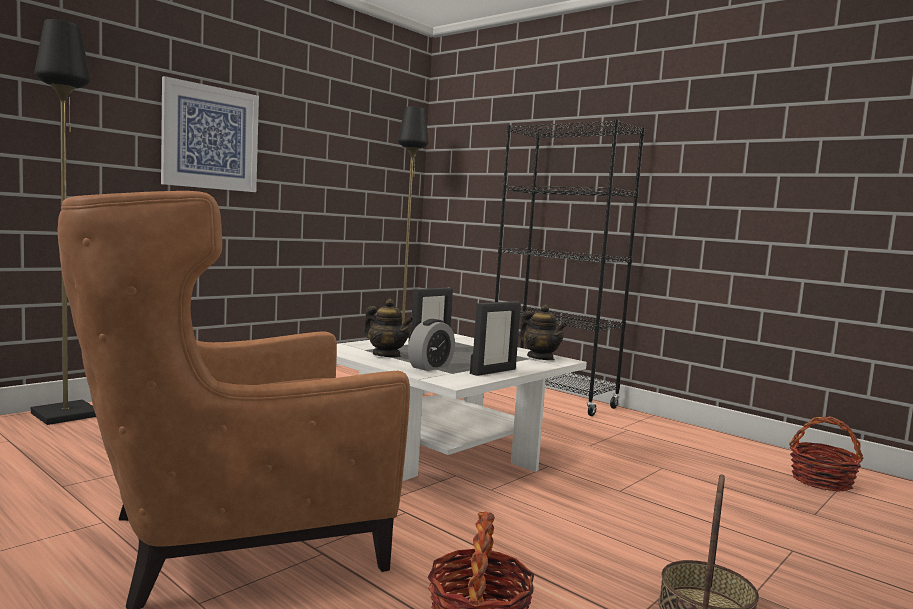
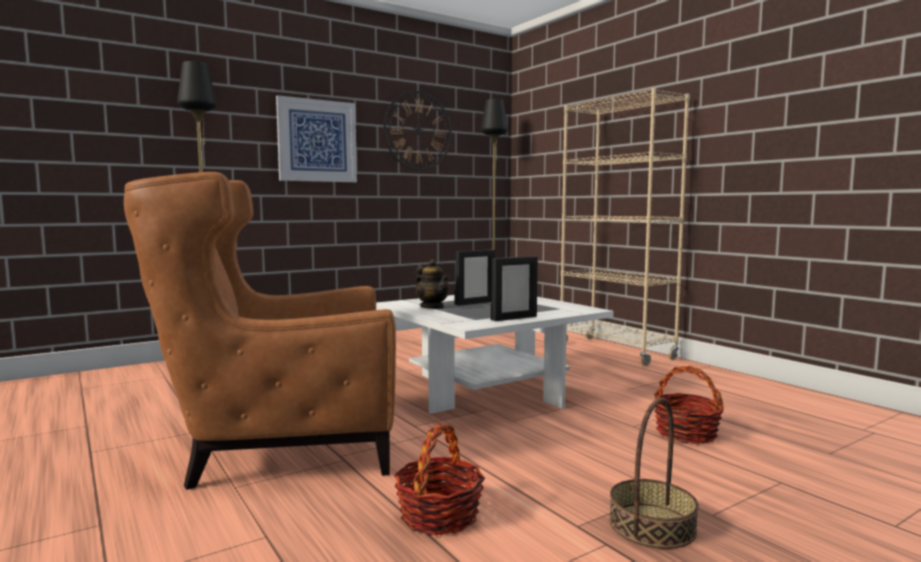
camera: 15 degrees right, 0 degrees up
(328, 135) = (418, 131): none -> wall clock
(430, 367) = (461, 315): alarm clock -> none
(540, 358) = (570, 308): teapot -> none
(551, 398) = (615, 351): black bookcase -> beige bookcase
(821, 481) = (859, 426): basket -> basket (686, 433)

